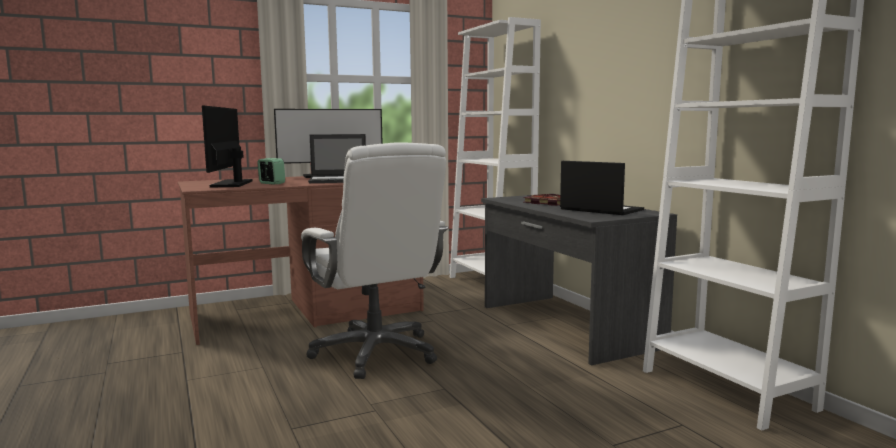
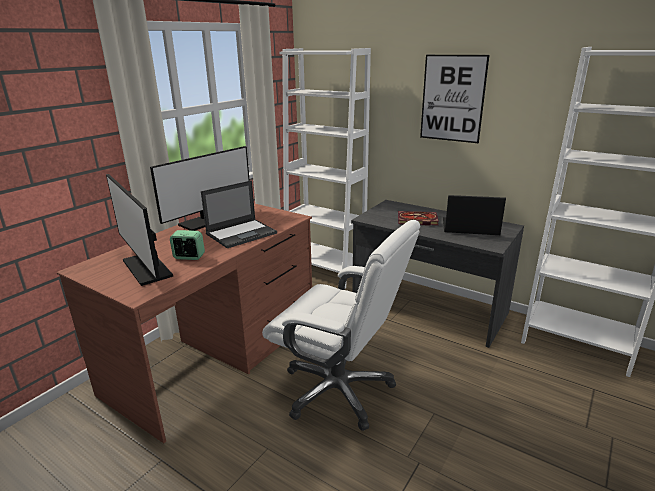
camera: 30 degrees left, 15 degrees up
(609, 62) = (452, 98): none -> picture

